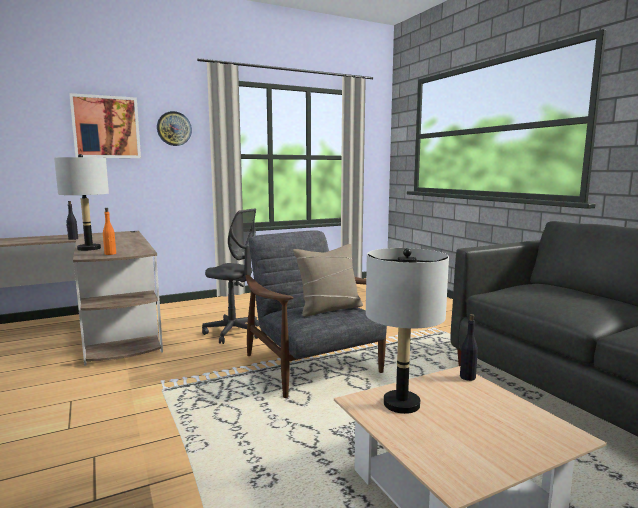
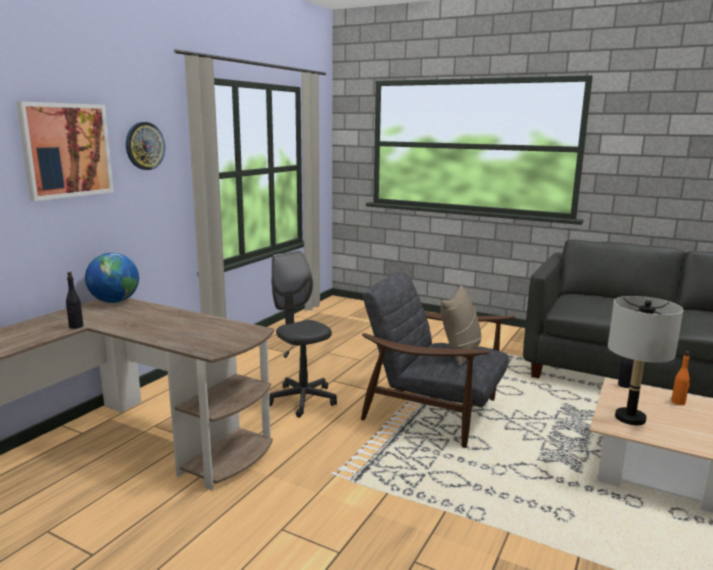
camera: 35 degrees left, 5 degrees up
(89, 248) = (168, 339): grey table lamp -> none
(110, 254) = (226, 341): orange bottle -> orange bottle (678, 402)
(125, 232) = (114, 301): none -> globe
(234, 333) = (302, 400): grey office chair -> grey office chair turned 120 degrees counterclockwise

